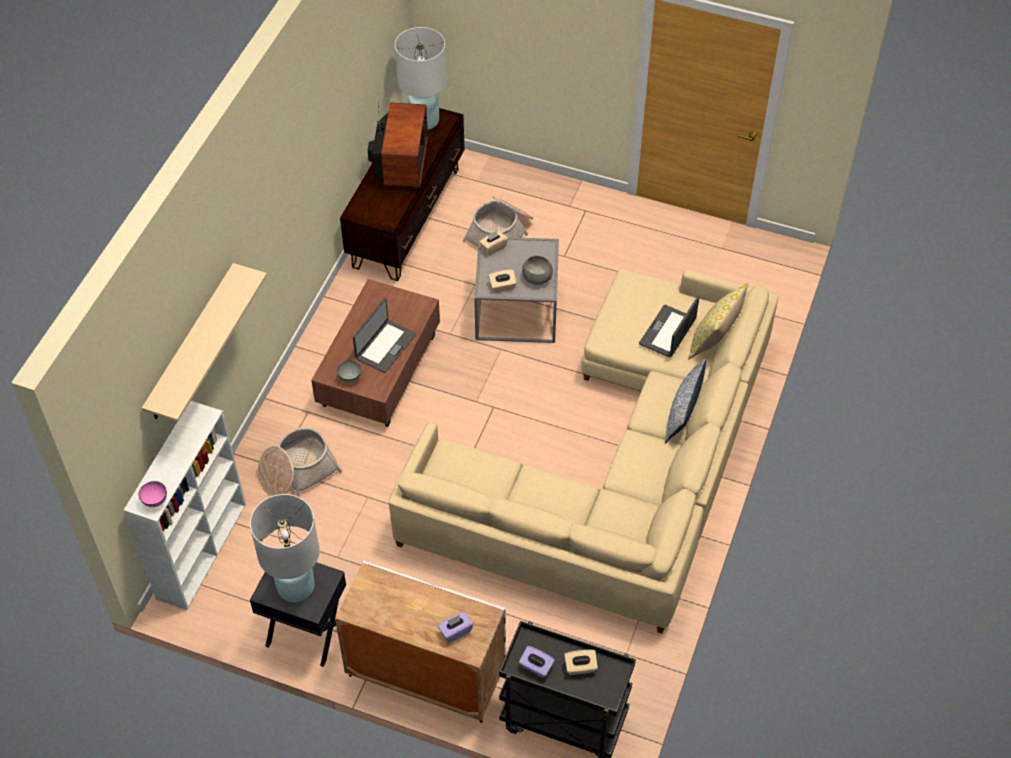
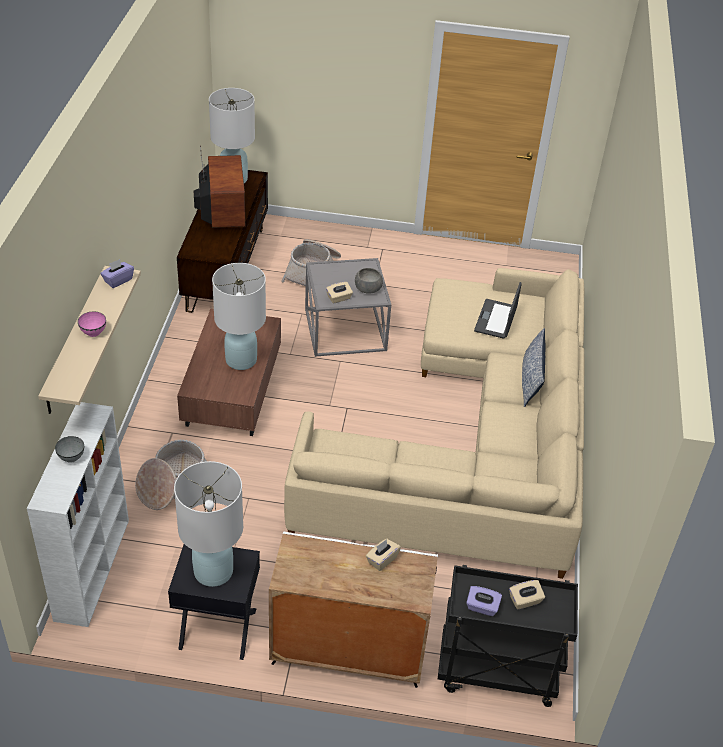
camera: 15 degrees left, 10 degrees down
(155, 501) = (60, 496): pink bowl -> pink bowl (93, 332)
(350, 378) = (215, 389): grey bowl -> grey bowl (72, 457)
(385, 346) = (241, 360): laptop -> white table lamp
(455, 631) = (395, 583): purple tissue box -> purple tissue box (118, 280)
(493, 247) = (322, 269): beige tissue box -> beige tissue box (382, 560)
(714, 341) = (538, 322): pillow -> none

